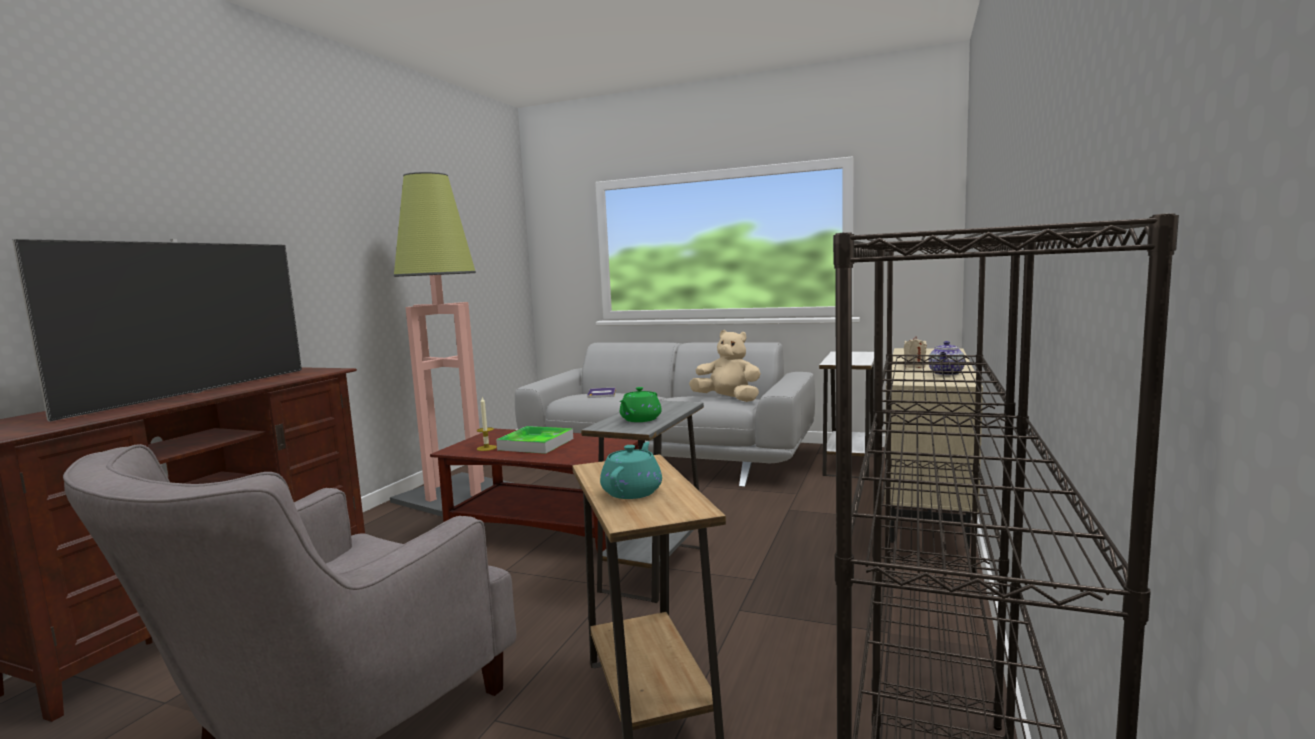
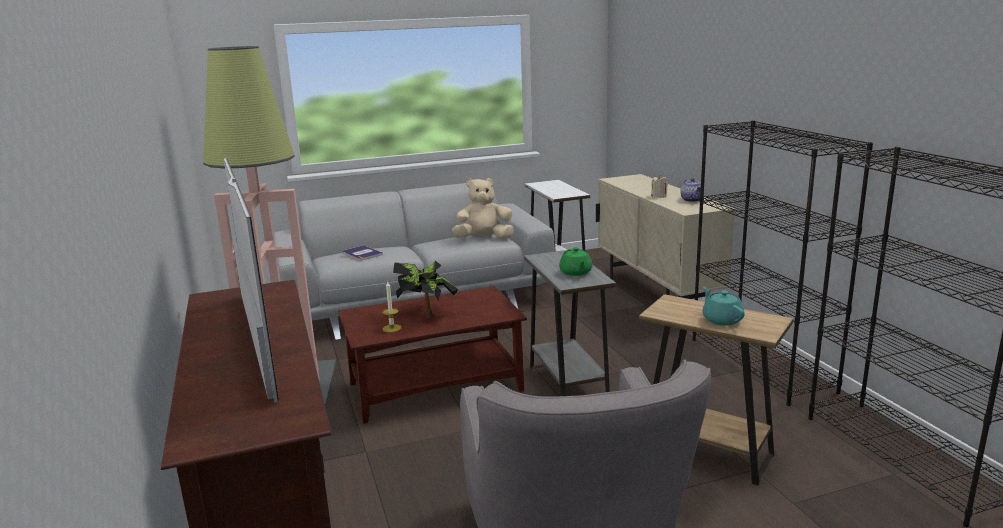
camera: 40 degrees left, 10 degrees up
(536, 444) = (426, 313): tray -> potted plant

